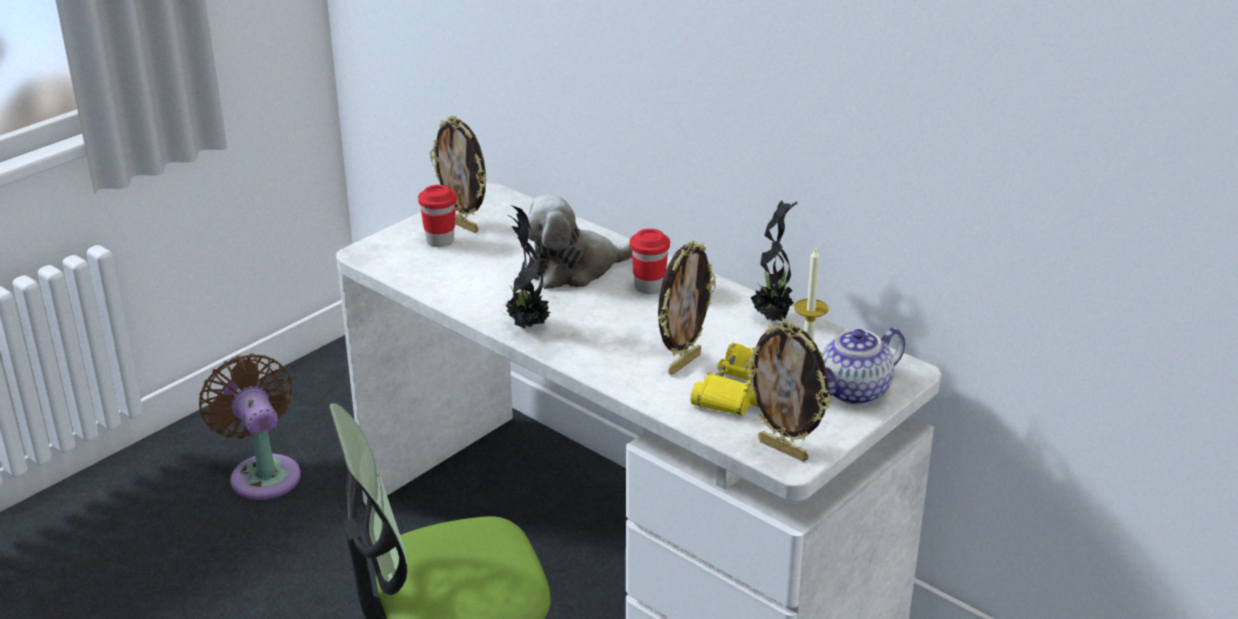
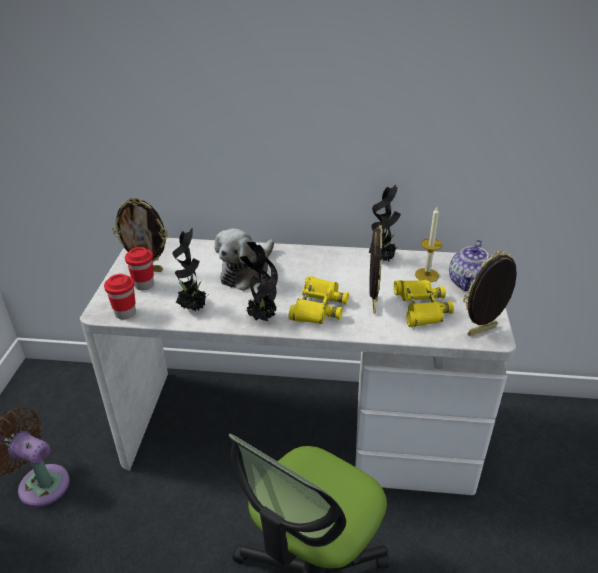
camera: 35 degrees left, 5 degrees up
(465, 286) = (194, 308): none -> potted plant
(611, 340) = (318, 306): none -> yellow binoculars
(649, 287) = (300, 266): red cup -> red cup (125, 313)
(784, 450) = (482, 332): picture frame -> picture frame turned 150 degrees clockwise

